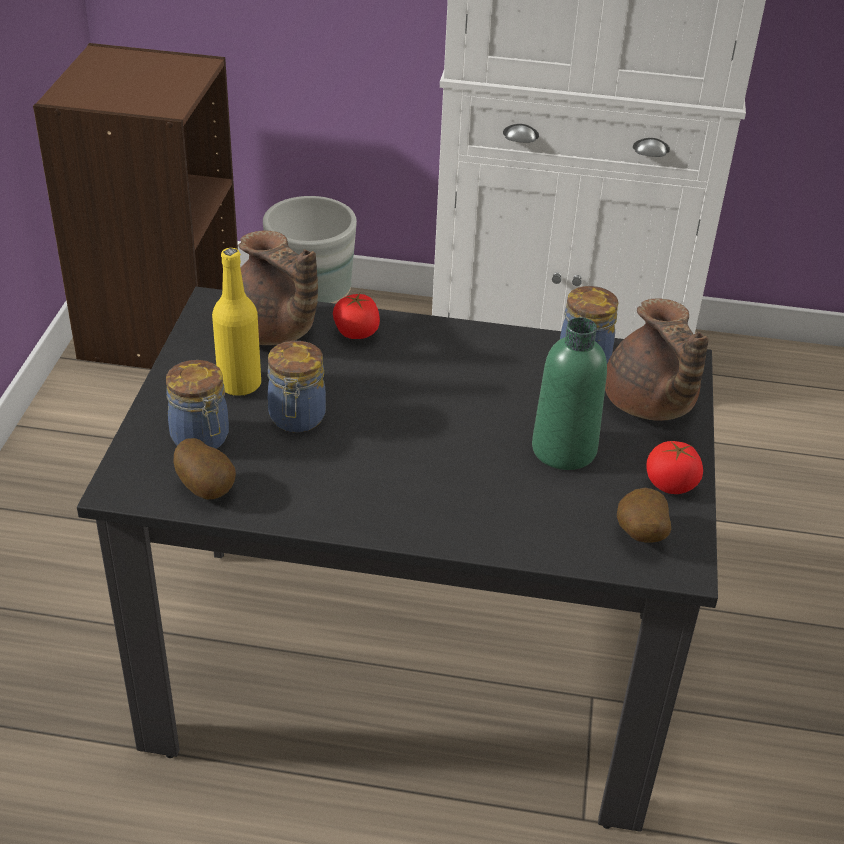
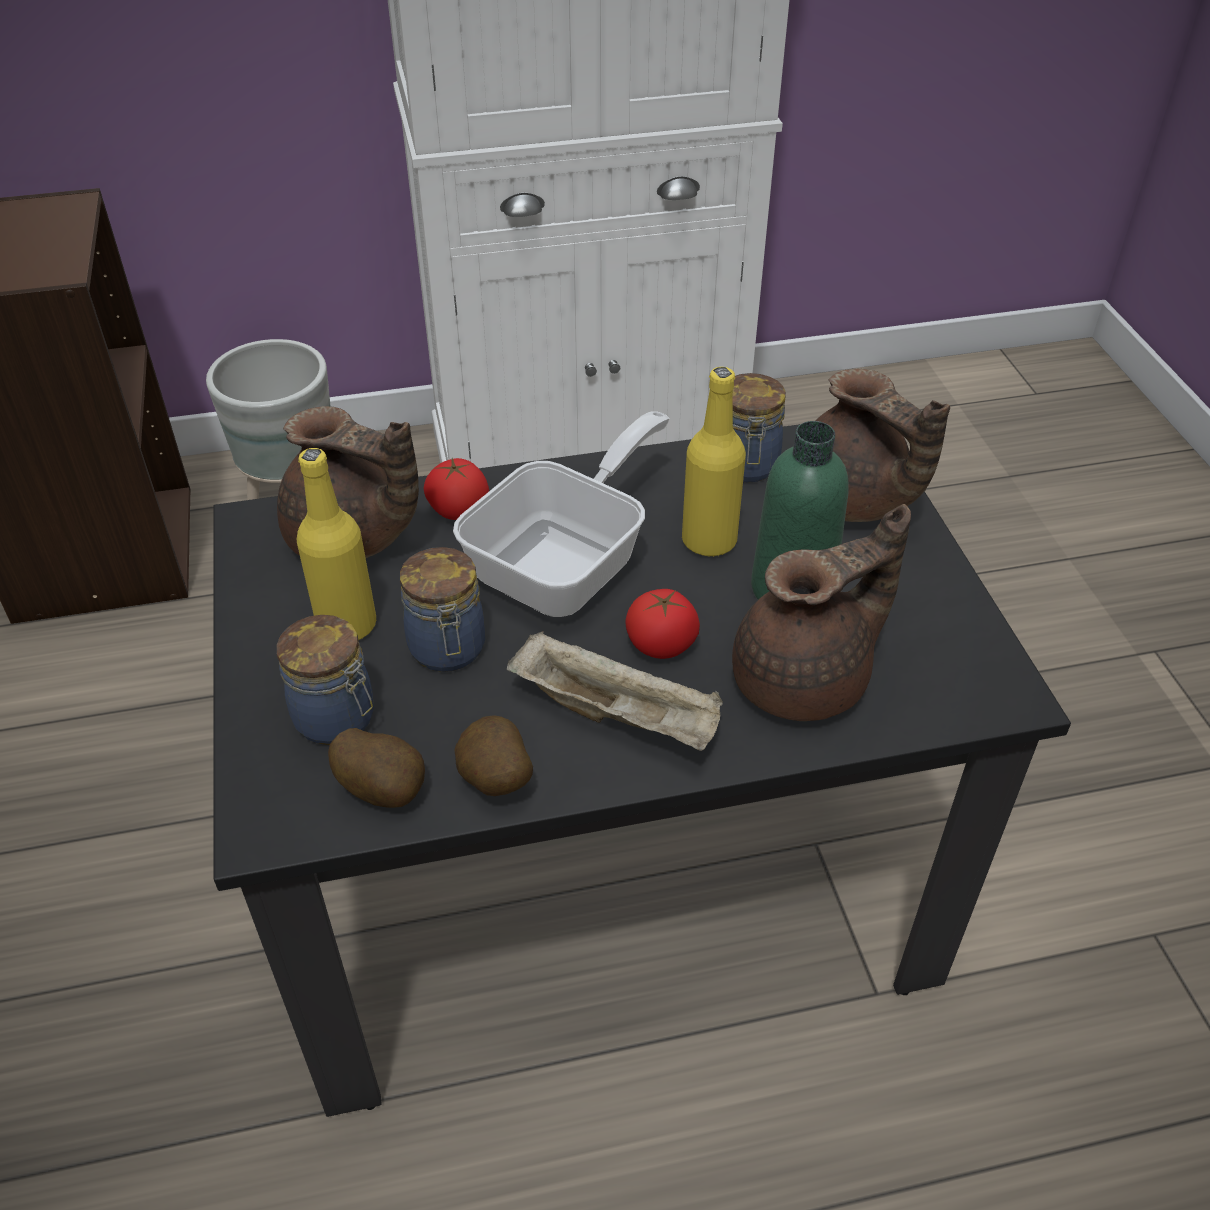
camera: 20 degrees left, 5 degrees up
(387, 492) = (618, 715): none -> beige tray
(413, 386) = (569, 561): none -> frying pan
(523, 401) = (709, 540): none -> yellow bottle
(535, 510) = (806, 679): none -> brown teapot
(639, 536) = (941, 673): potato -> potato (494, 782)
(670, 484) = (935, 595): tomato -> tomato (661, 644)

